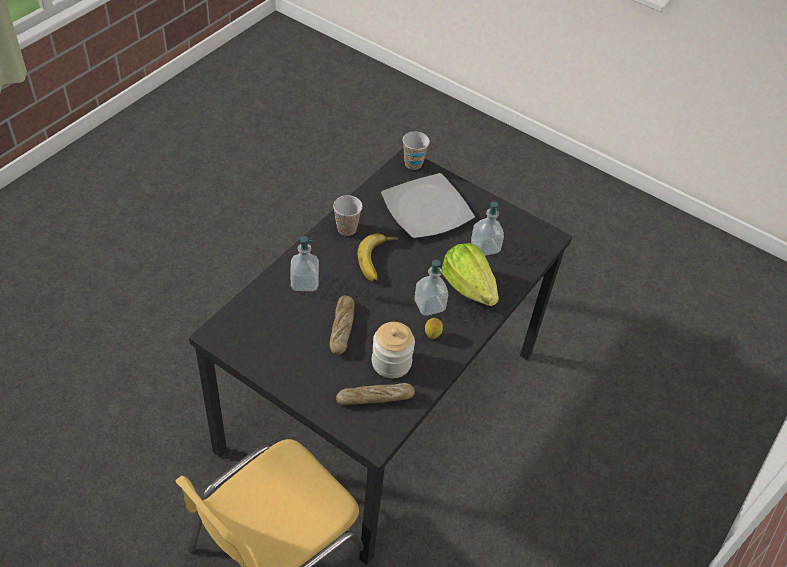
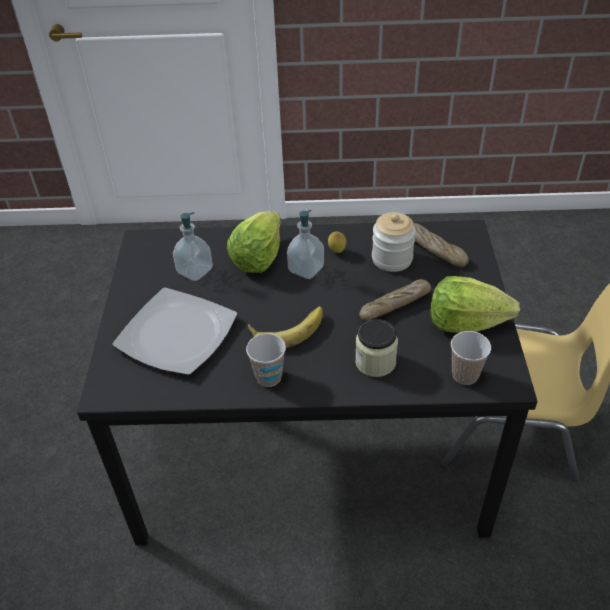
camera: 120 degrees left, 5 degrees down
(285, 354) = (466, 322): none -> lettuce
(304, 282) = (375, 362): soap dispenser -> jar
(413, 163) = (105, 385): cup -> cup (465, 375)

